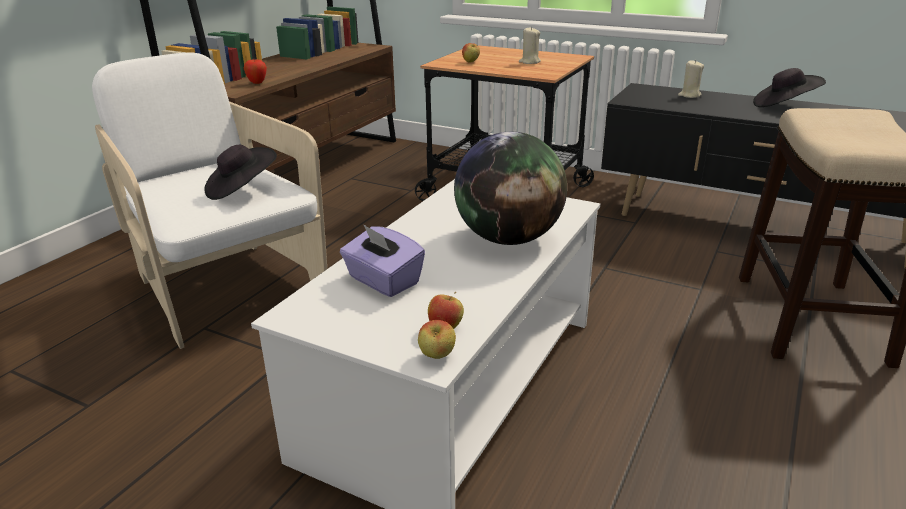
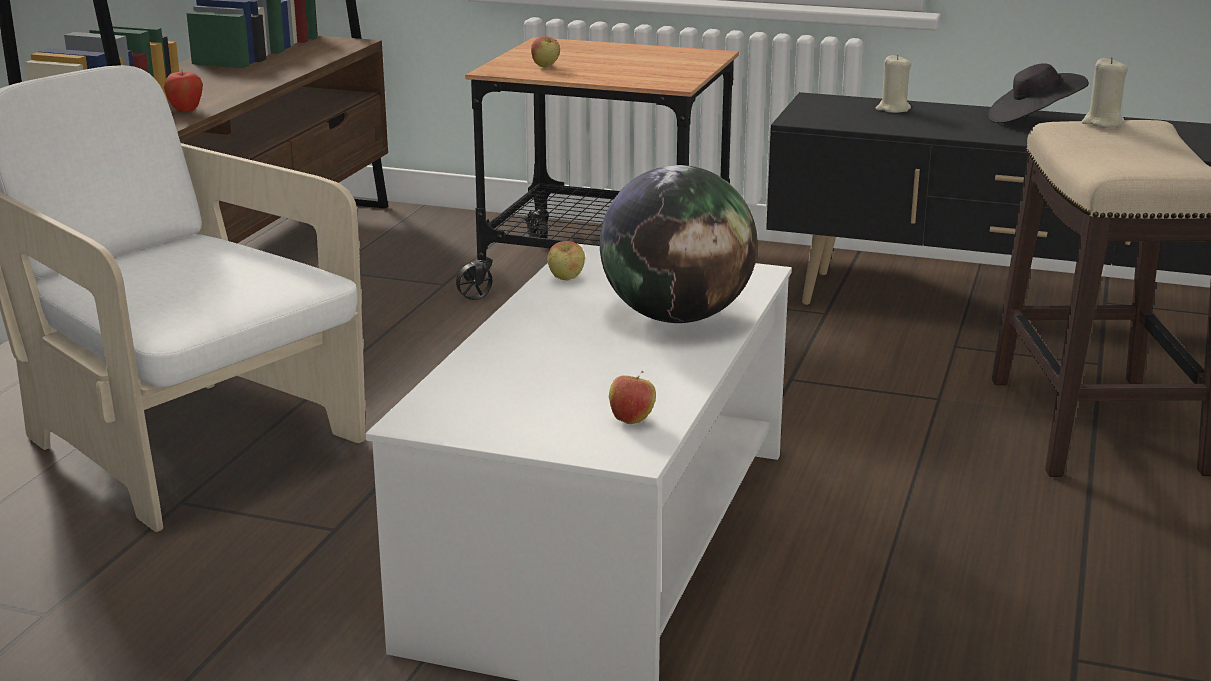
camera: 10 degrees left, 5 degrees down
(241, 190) = (237, 277): black hat -> none
(383, 281) = (523, 376): purple tissue box -> none
(437, 356) = (633, 449): apple -> apple (566, 279)
(529, 62) = (640, 64): beige candle -> beige candle (1102, 123)

